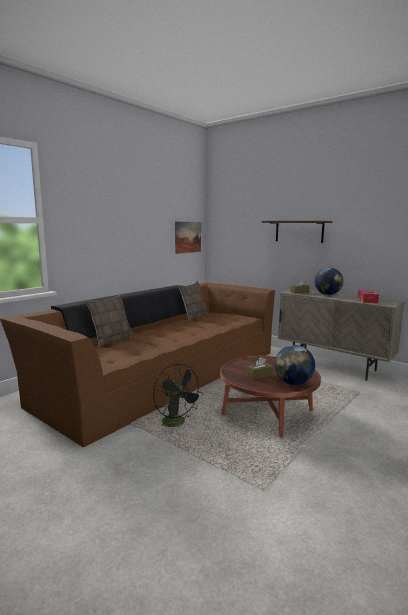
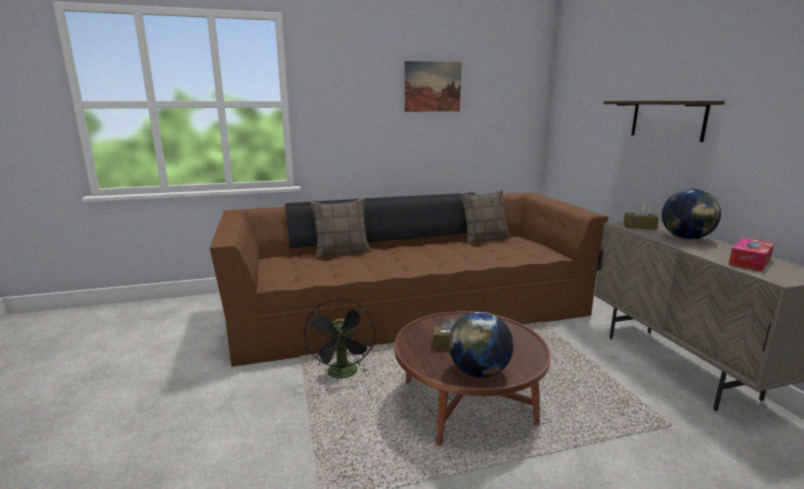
camera: 35 degrees right, 5 degrees up
(188, 237) = (512, 125): picture -> picture (432, 87)

